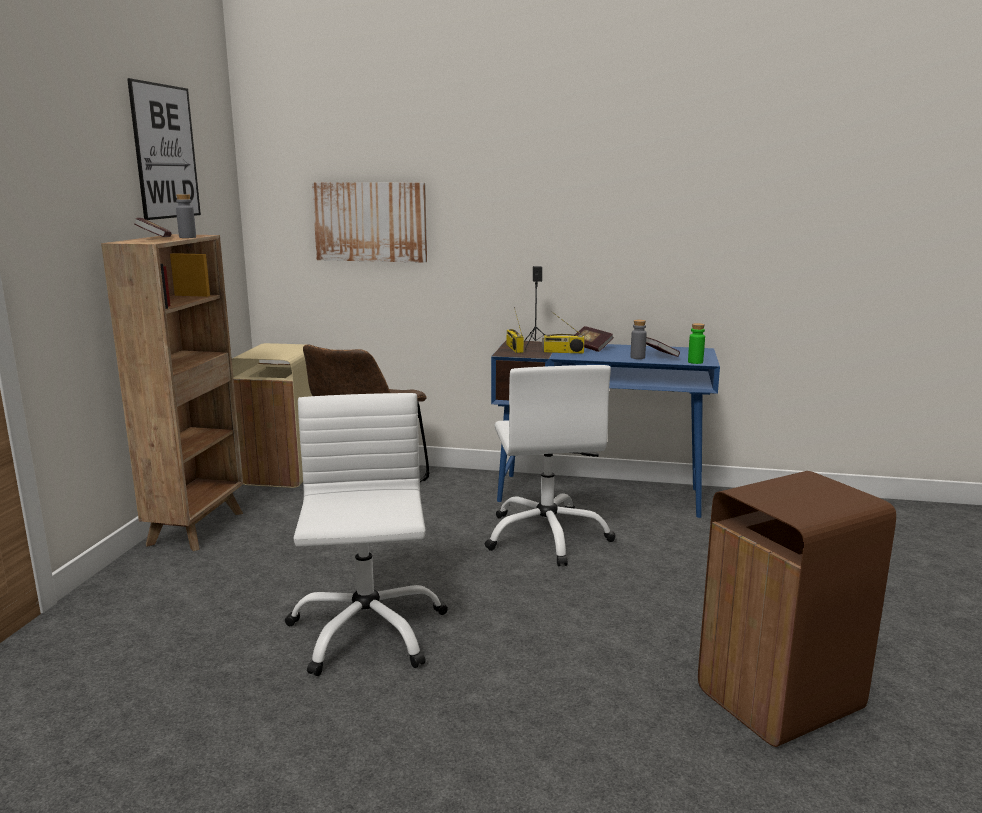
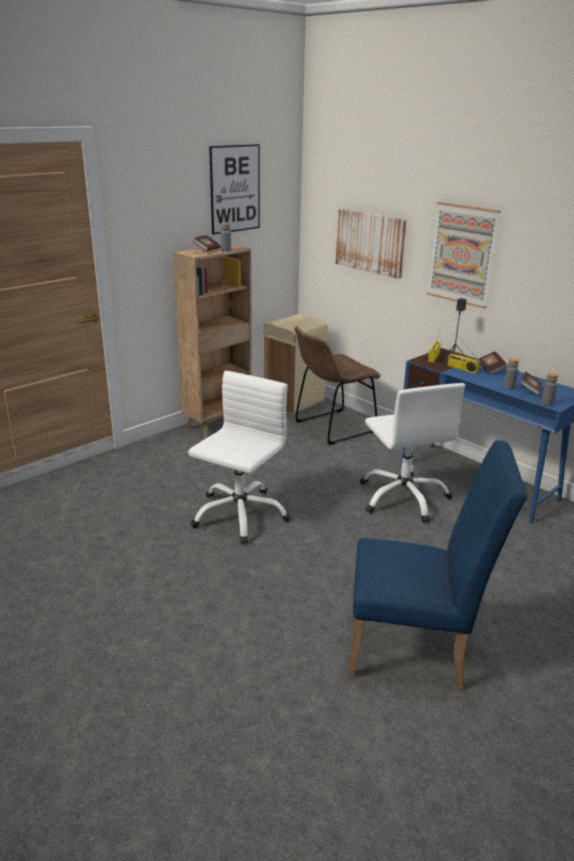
camera: 35 degrees right, 10 degrees up
(515, 215) = (462, 254): none -> picture
(547, 536) = (403, 497): white office chair -> white office chair turned 45 degrees counterclockwise
(695, 362) = (547, 403): green bottle -> grey bottle
(781, 700) = (416, 652): brown trash can -> blue chair

